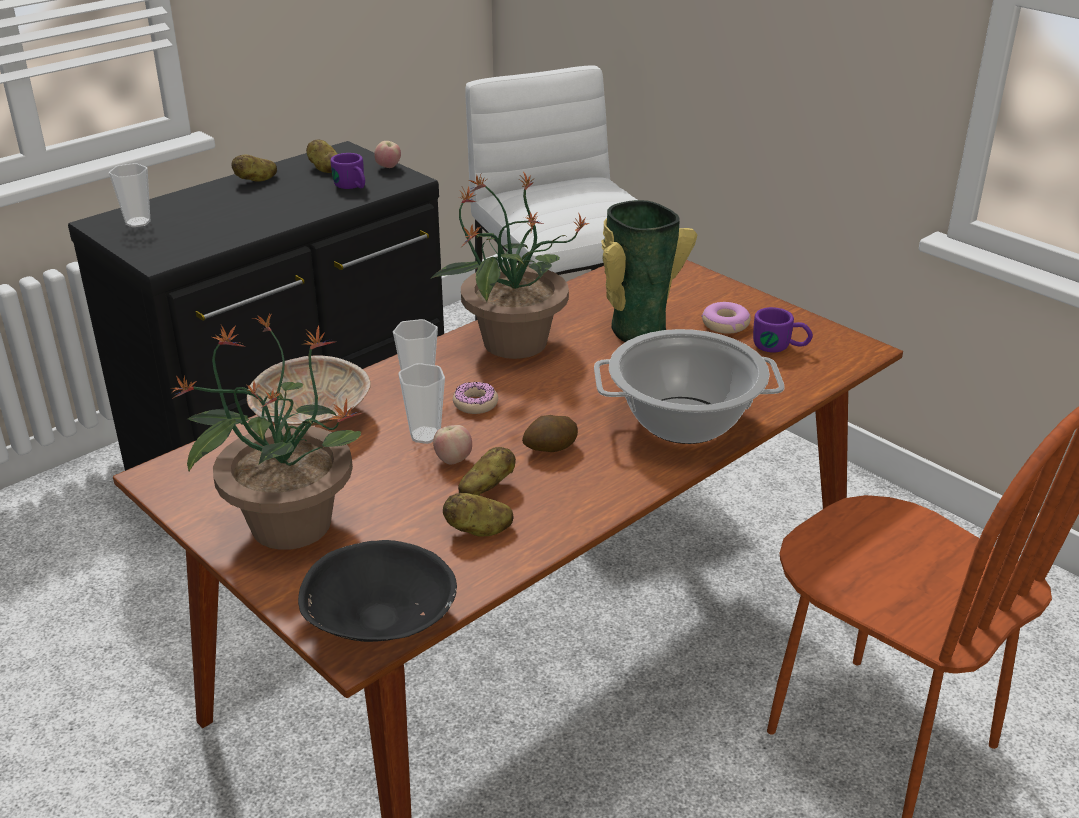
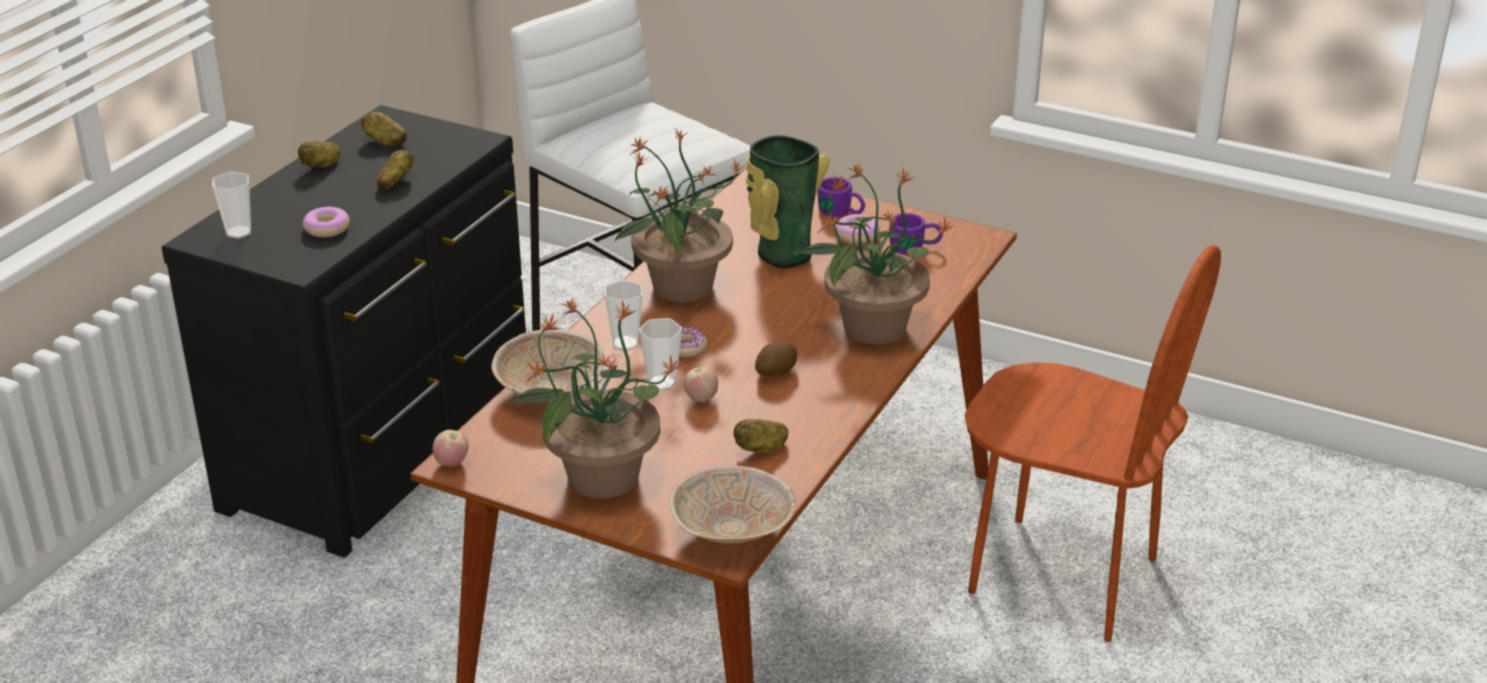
camera: 20 degrees left, 0 degrees up
(212, 231) = (327, 228): none -> donut
(353, 187) = (430, 157): purple mug -> purple mug (841, 213)
(382, 621) = (733, 530): black bowl -> beige bowl
(388, 167) = (449, 129): apple -> apple (452, 463)
(486, 488) = (745, 415): potato -> potato (395, 182)
(685, 420) = (872, 327): cooking pot -> potted plant

